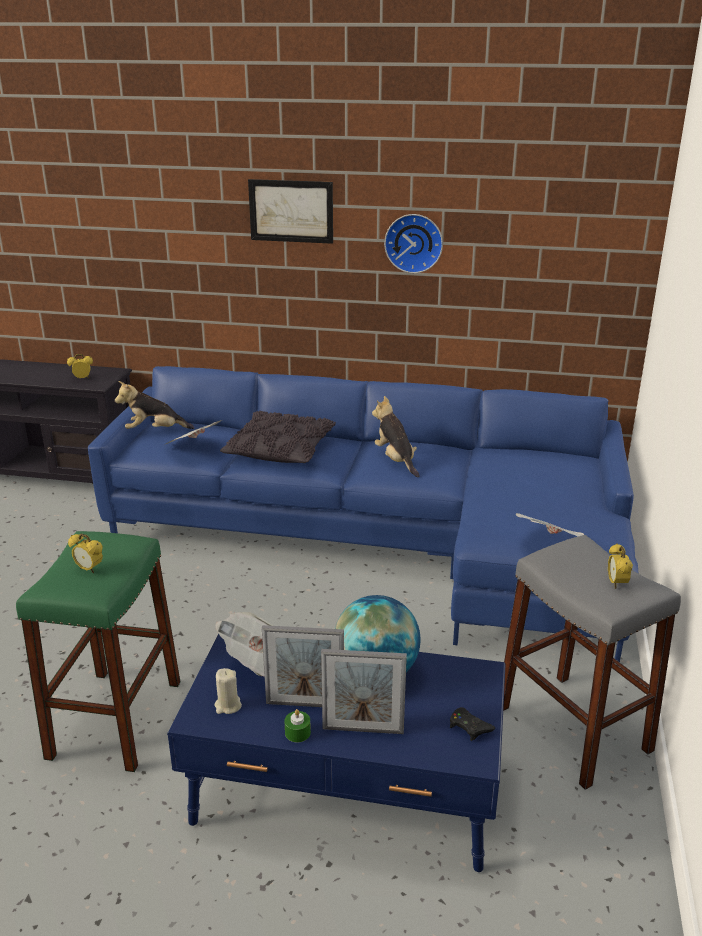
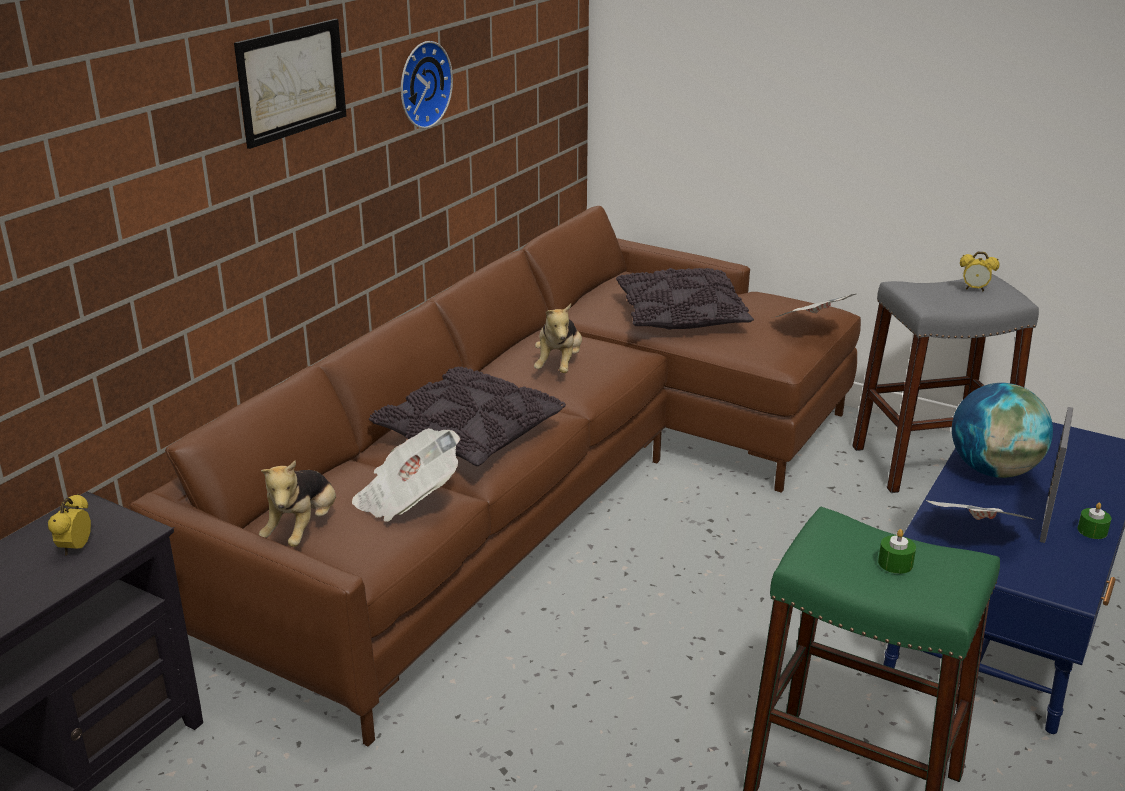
camera: 70 degrees left, 0 degrees up
(89, 569) = (895, 563): alarm clock -> green candle
(228, 706) = (1048, 568): beige candle -> none
(363, 730) = (1086, 494): picture frame -> none
(382, 542) = (546, 489): blue sofa -> brown sofa
(396, 460) = (559, 365): plush toy -> plush toy turned 75 degrees counterclockwise
(469, 727) = (1079, 441): black game controller -> none
(517, 487) = (681, 316): none -> black pillow

